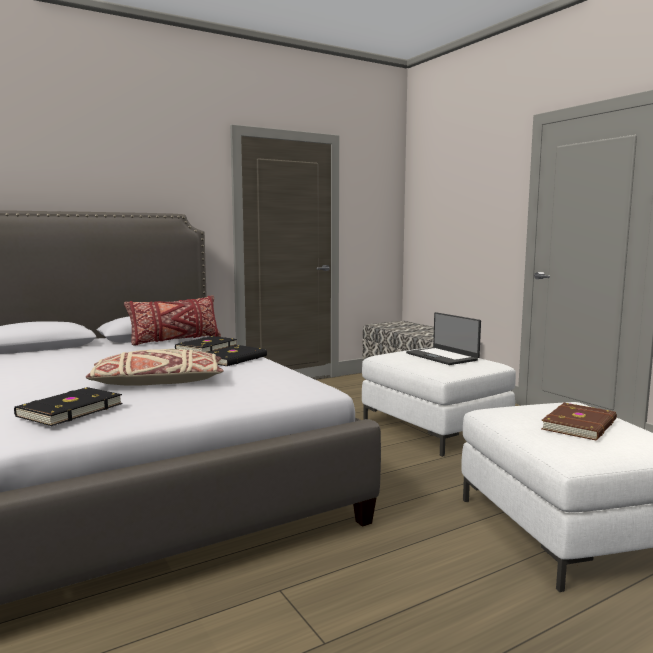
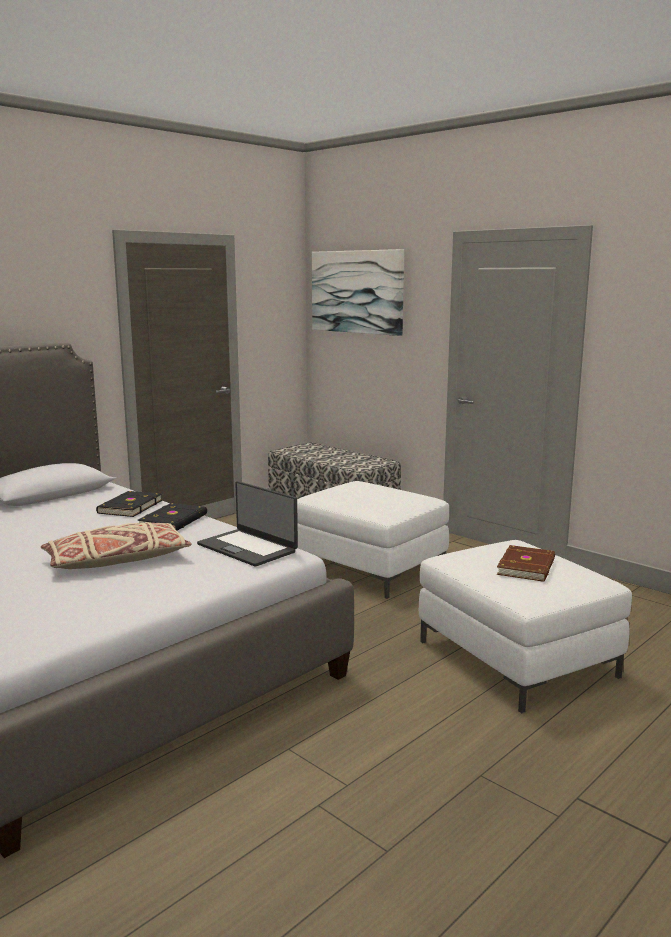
camera: 15 degrees left, 5 degrees up
(68, 410) = (59, 606): black book -> none
(175, 340) = (83, 498): red pillow -> none
(442, 356) = (376, 494): laptop -> laptop (248, 548)
(446, 183) = (357, 292): none -> picture

